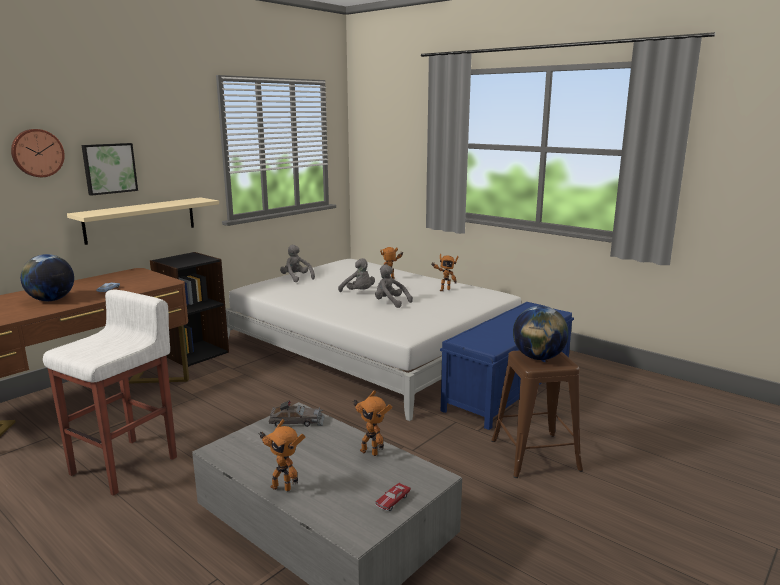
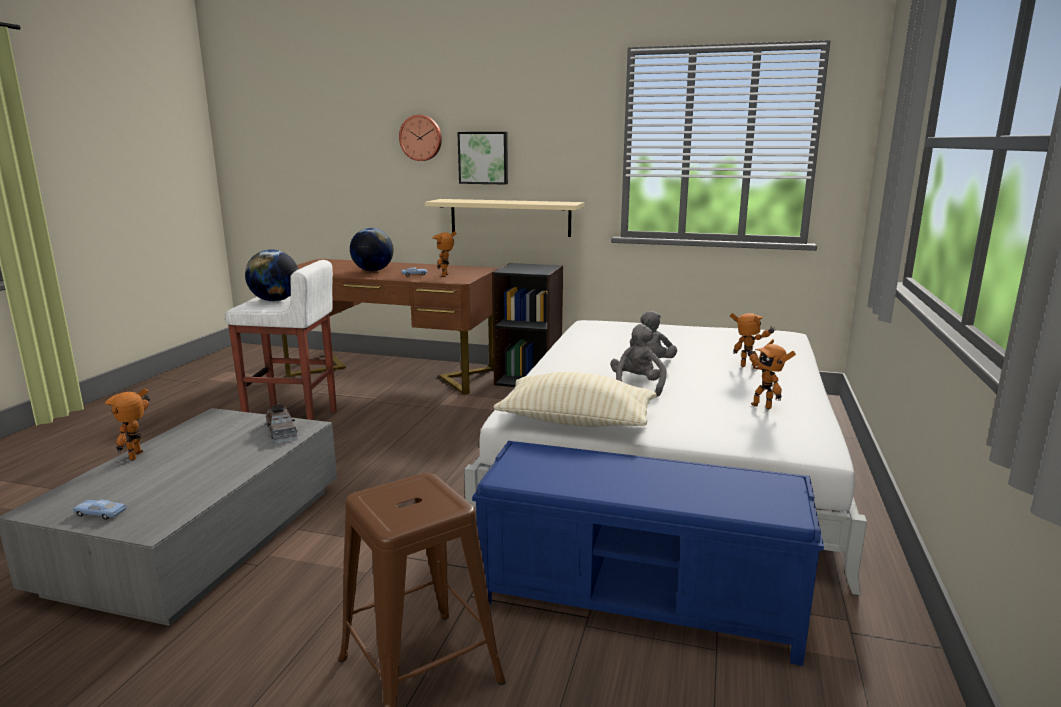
camera: 65 degrees right, 0 degrees up
(296, 278) = (660, 330): grey plush toy -> none
(370, 451) = (215, 480): toy robot -> toy robot (447, 275)
(393, 501) = (100, 514): red toy car -> blue toy car
(427, 324) = (576, 421): none -> beige pillow
(538, 358) = (410, 497): globe -> globe (275, 300)

